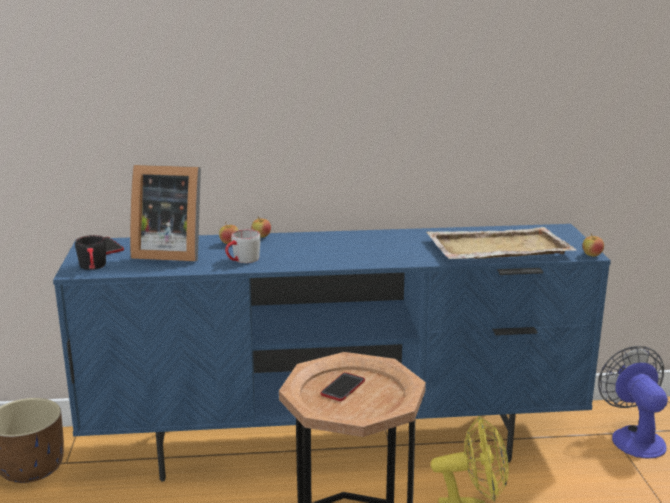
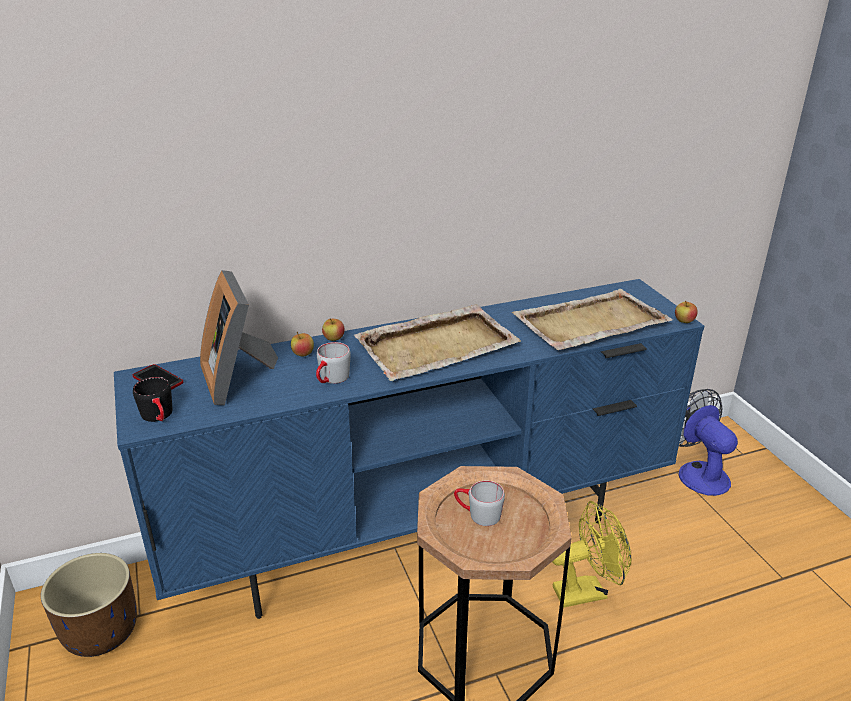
camera: 15 degrees left, 10 degrees up
(168, 252) = (239, 378): picture frame -> picture frame turned 75 degrees clockwise
(343, 388) = (477, 514): phone -> grey mug
(348, 249) = (438, 345): none -> beige tray

